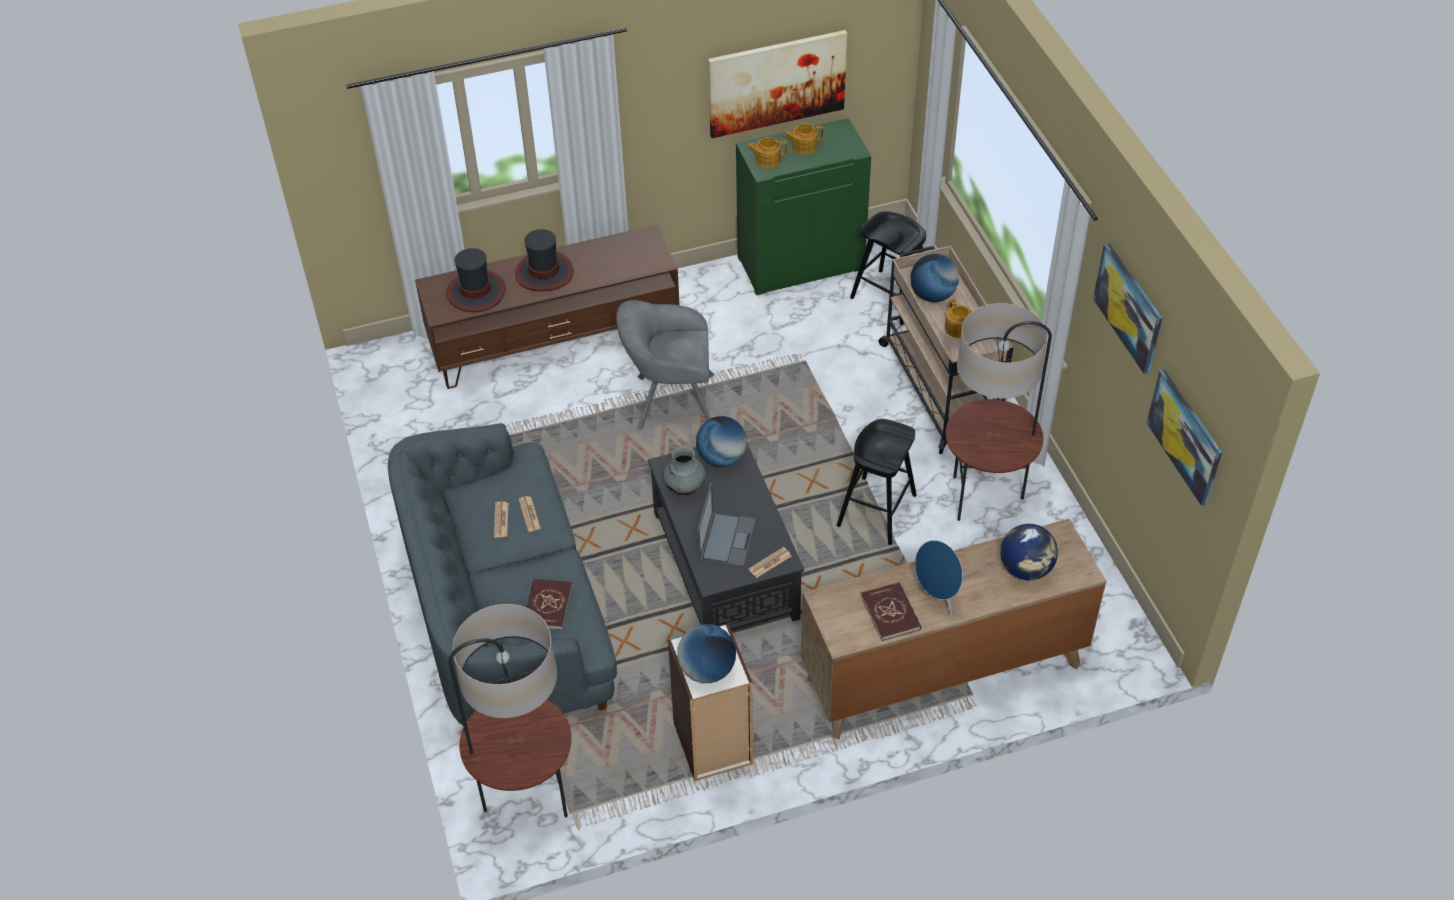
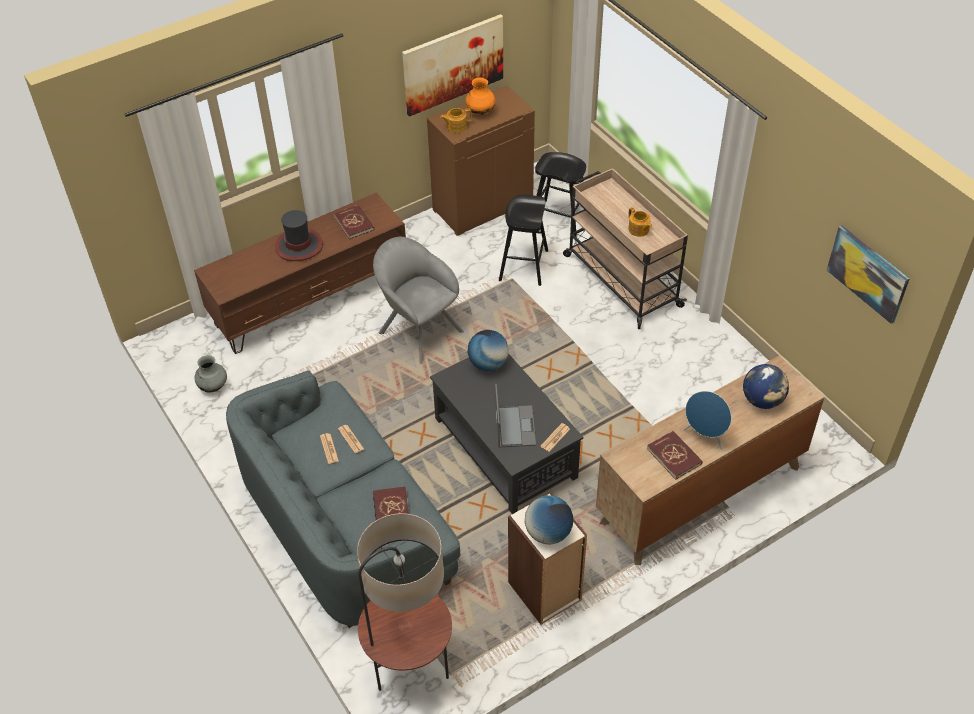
camera: 15 degrees left, 0 degrees up
(476, 292) = (248, 271): hat -> none
(618, 257) = (354, 223): none -> red book
(670, 401) = (418, 329): grey armchair -> grey armchair turned 60 degrees clockwise
(685, 487) = (467, 392): grey vase -> grey vase (213, 386)
(801, 263) = (482, 205): green cabinet -> brown cabinet
(804, 146) = (480, 112): teapot -> orange vase
(876, 510) = (606, 382): black stool -> black stool (523, 265)
(932, 295) = (610, 208): globe -> none
(985, 498) = (683, 356): floor lamp -> none
(1129, 307) = (799, 183): picture -> none

